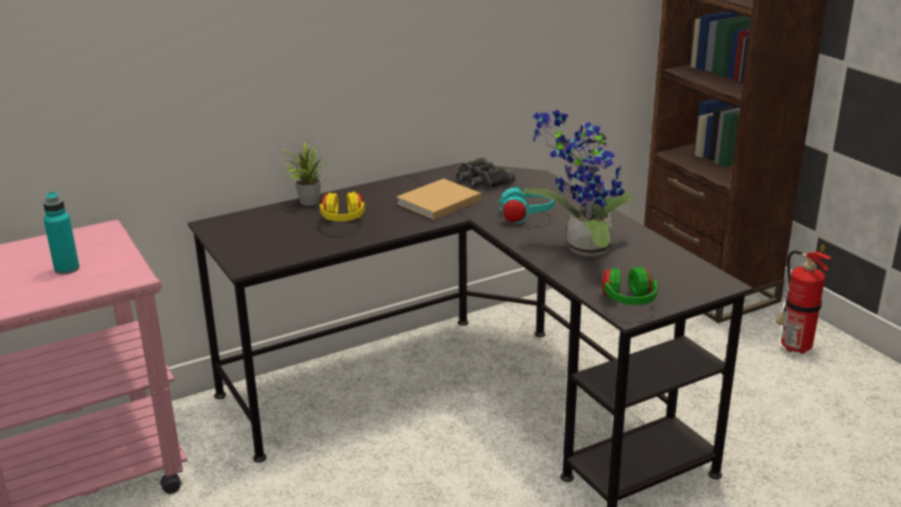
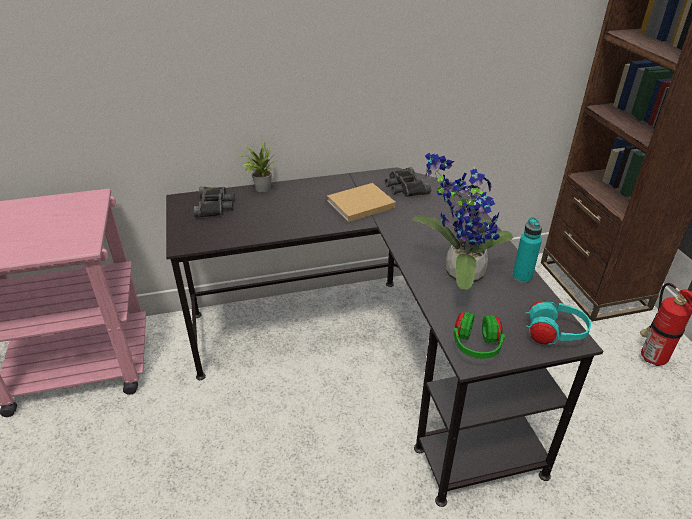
camera: 15 degrees right, 10 degrees up
(67, 269) = (43, 231): turquoise bottle -> turquoise bottle (522, 277)
(260, 225) = (215, 206): none -> black binoculars
(343, 222) = (277, 213): yellow headphones -> none
(525, 217) = (424, 231): turquoise headphones -> turquoise headphones (553, 335)

